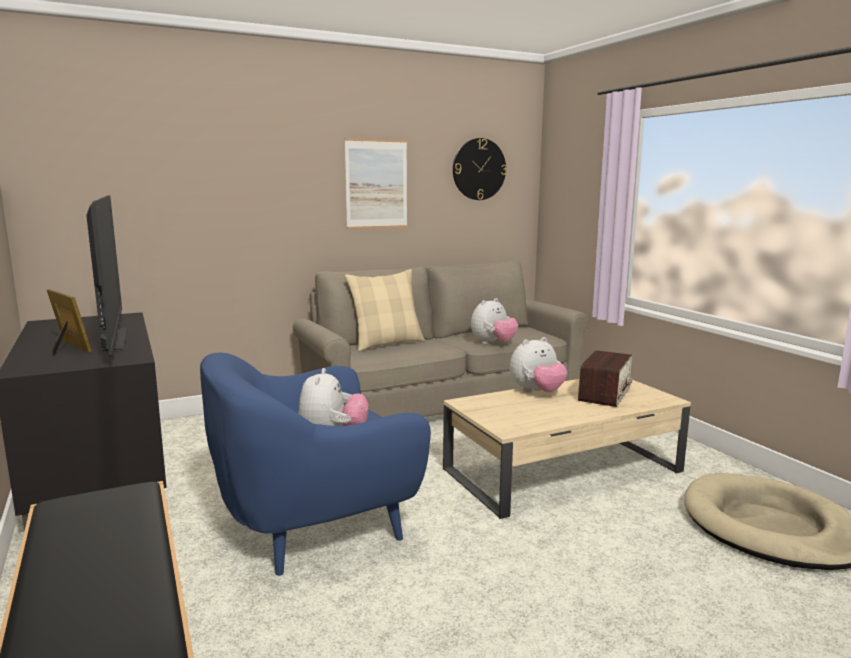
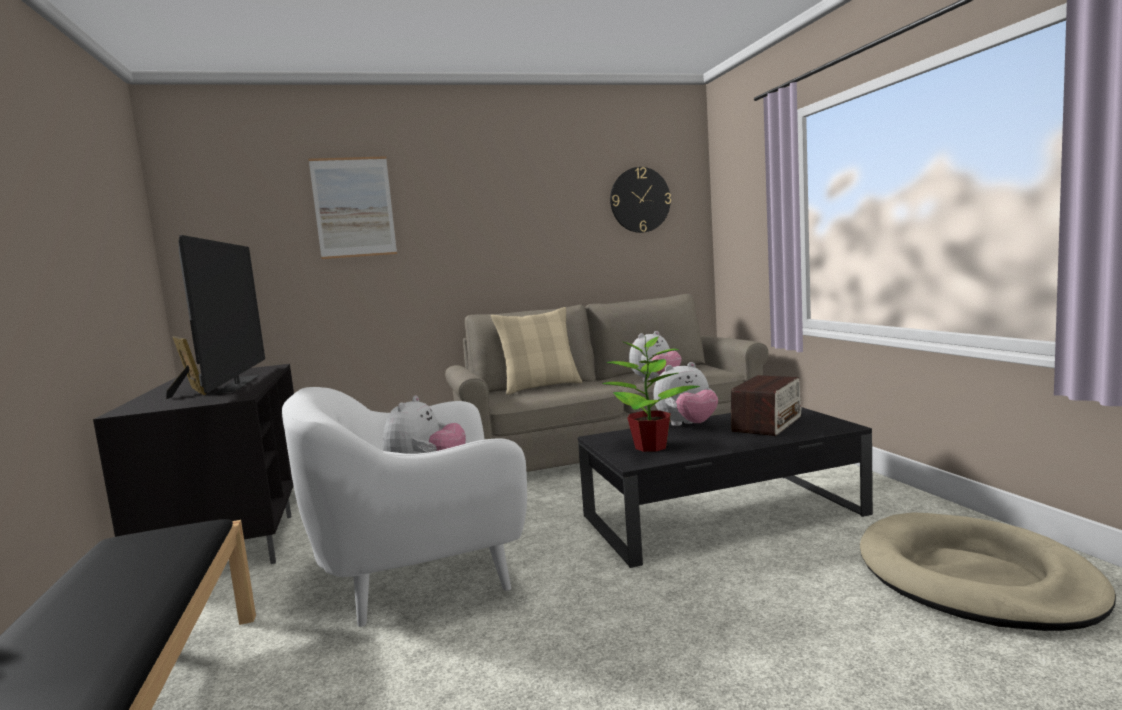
camera: 10 degrees right, 5 degrees down
(313, 526) = (419, 575): blue armchair -> white armchair
(376, 184) = (527, 222): picture -> picture (354, 207)
(514, 414) = (649, 447): none -> potted plant
(564, 470) = (723, 515): beige coffee table -> black coffee table

